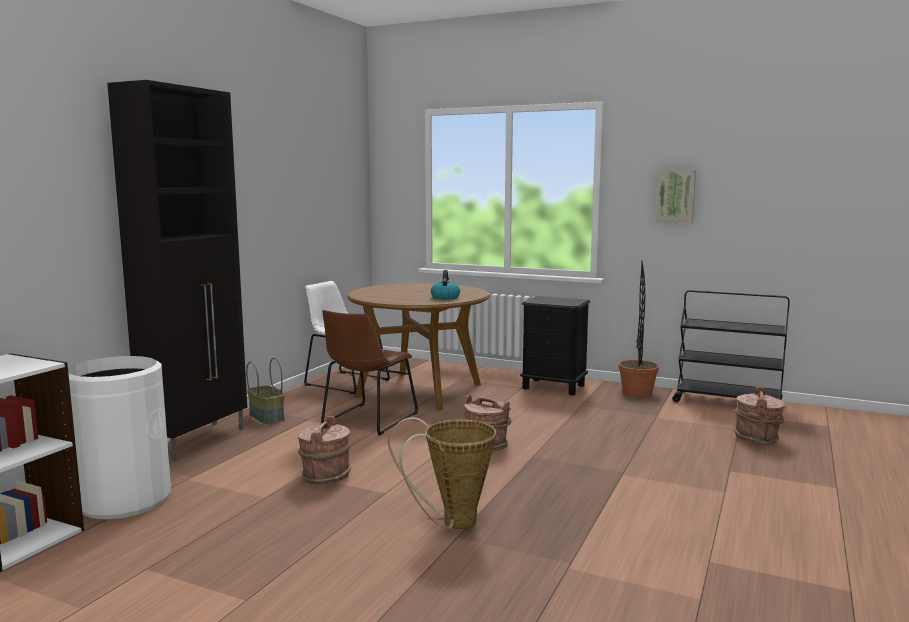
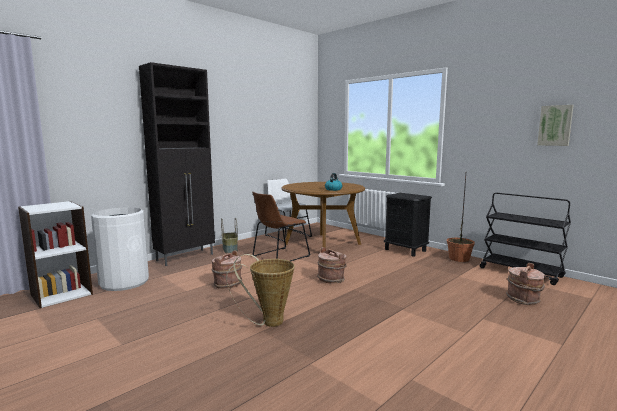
camera: 20 degrees right, 0 degrees up
(676, 196) = (493, 128): picture -> picture (555, 125)

